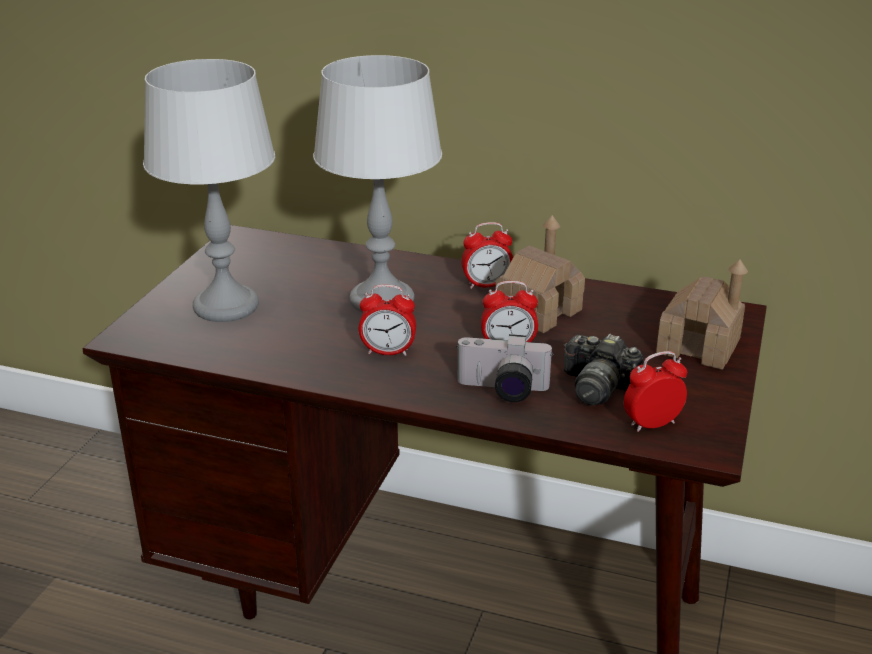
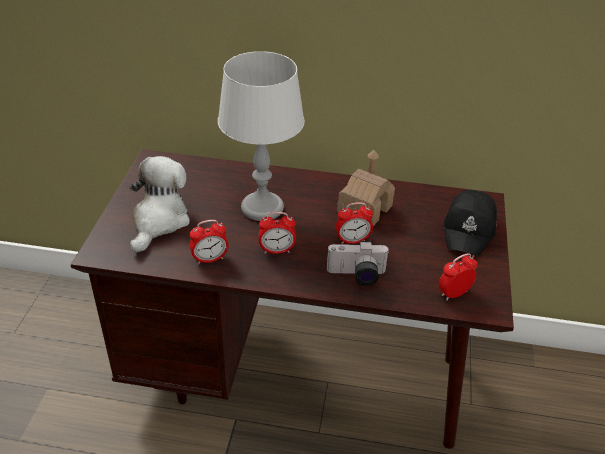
camera: 10 degrees left, 10 degrees up
(225, 306) = (159, 221): grey table lamp -> plush toy
(486, 285) = (327, 189): alarm clock -> alarm clock (210, 259)
(598, 388) = (415, 268): camera -> none
(699, 346) = (469, 229): toy house -> black cap

